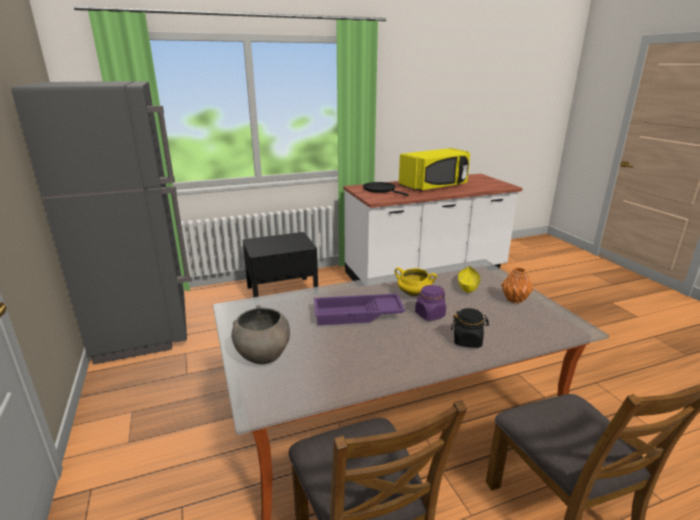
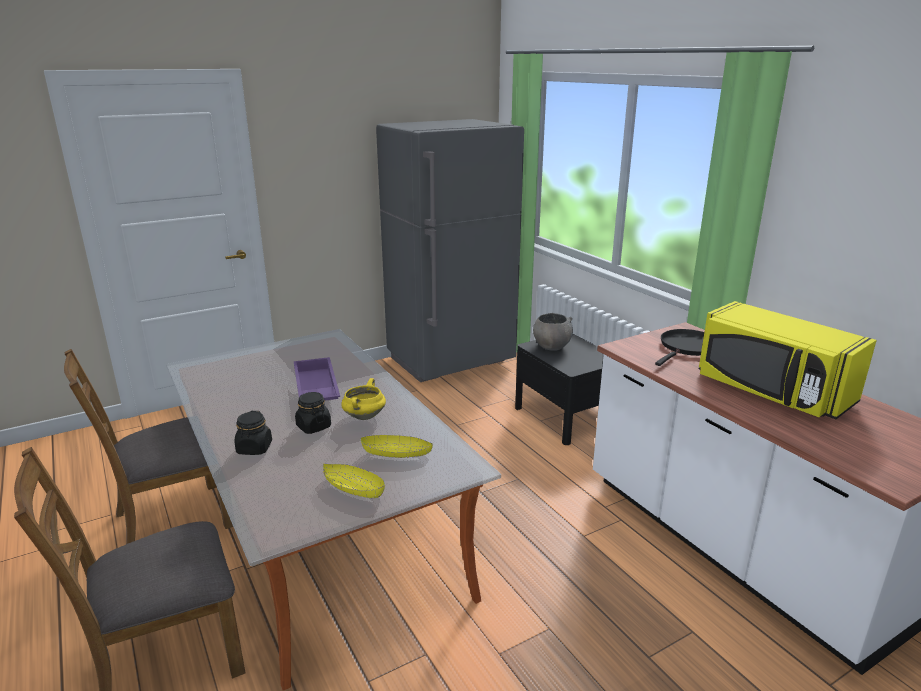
camera: 80 degrees right, 0 degrees up
(263, 356) = (251, 358): grey bowl -> grey bowl (551, 346)
(429, 315) = (313, 426): purple jar -> black jar
(514, 300) = (353, 488): orange vase -> yellow bowl

